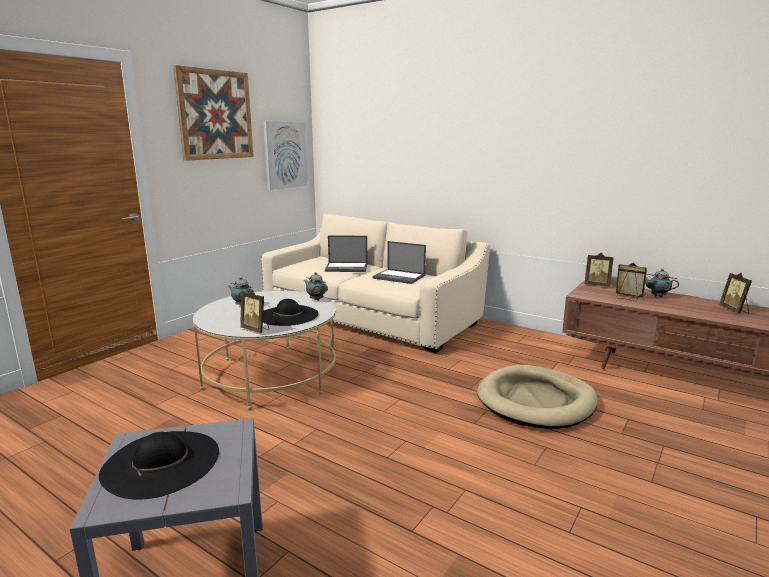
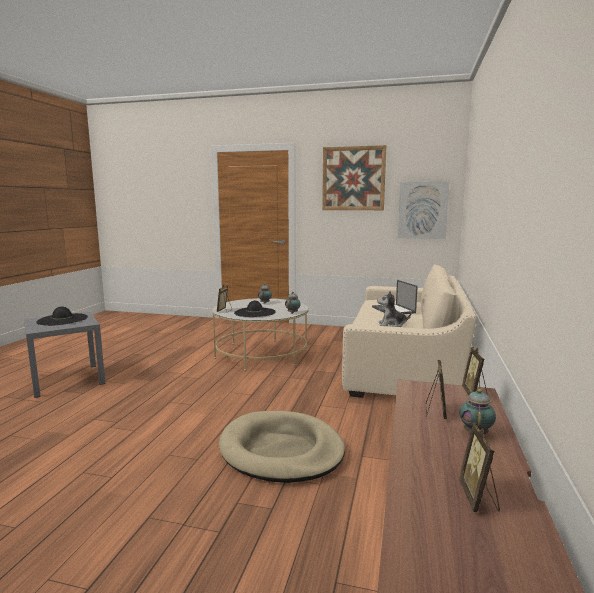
camera: 70 degrees right, 5 degrees down
(400, 277) = (391, 325): laptop -> plush toy
(734, 310) = (478, 498): picture frame -> picture frame turned 60 degrees counterclockwise

